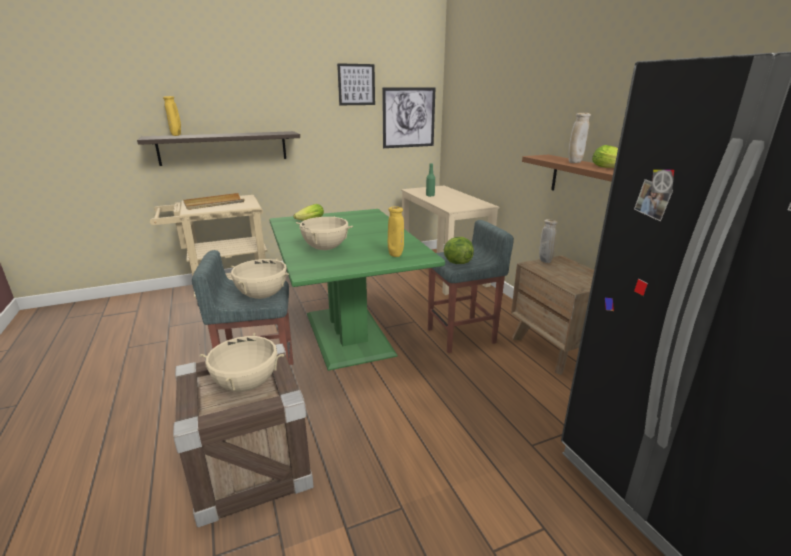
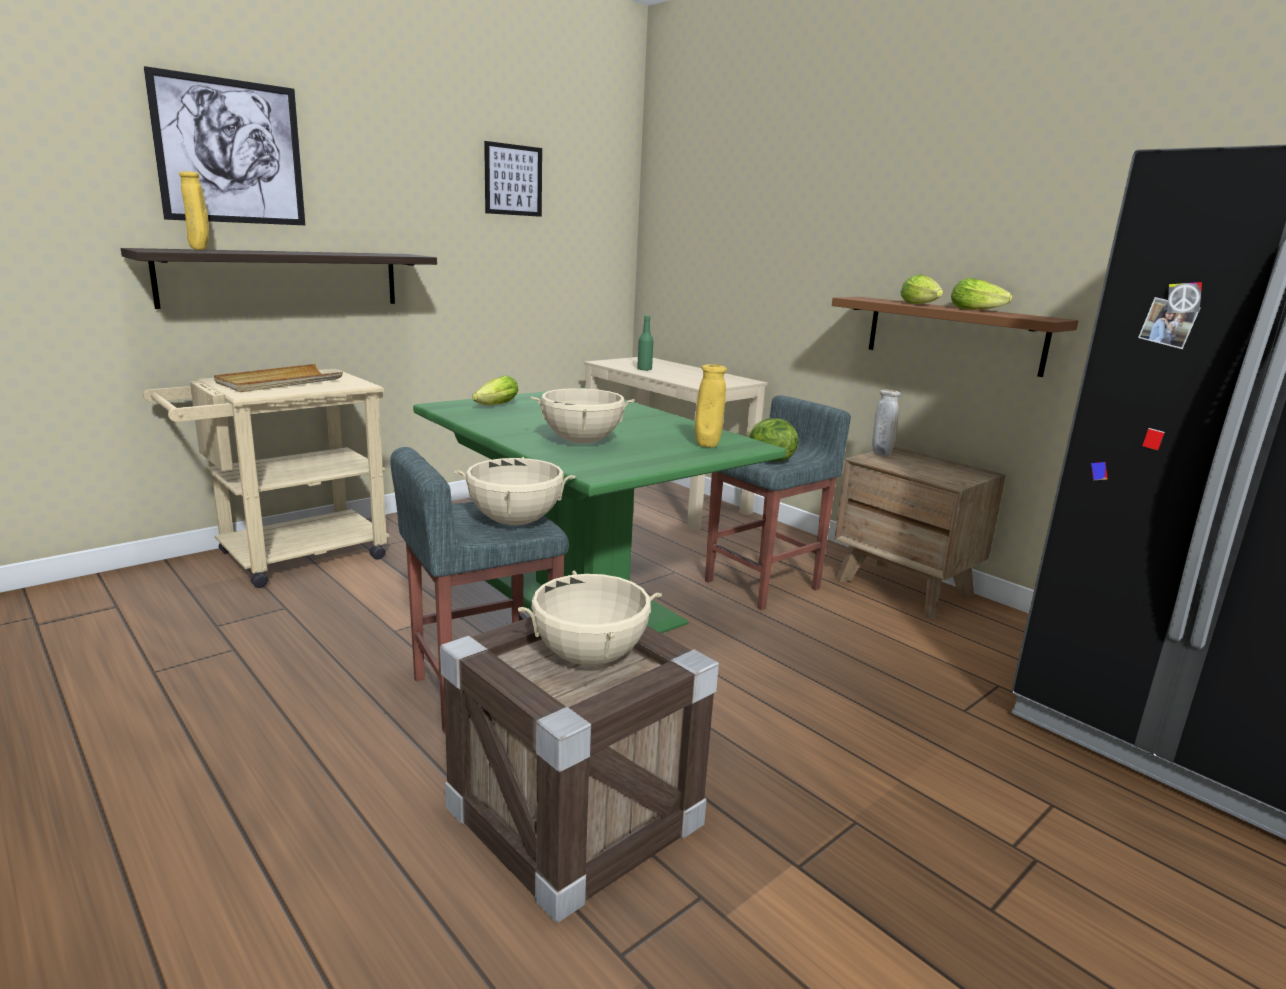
camera: 20 degrees left, 5 degrees down
(408, 117) = (590, 242): picture -> picture (230, 152)
(574, 163) = (921, 305): beige vase -> lettuce

